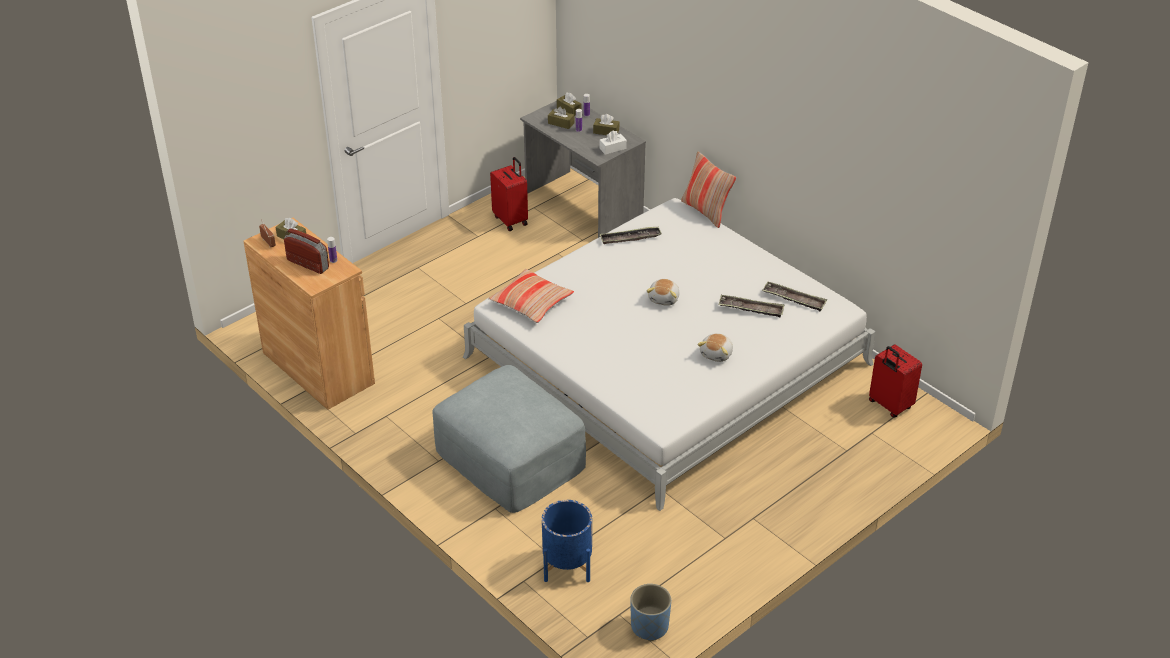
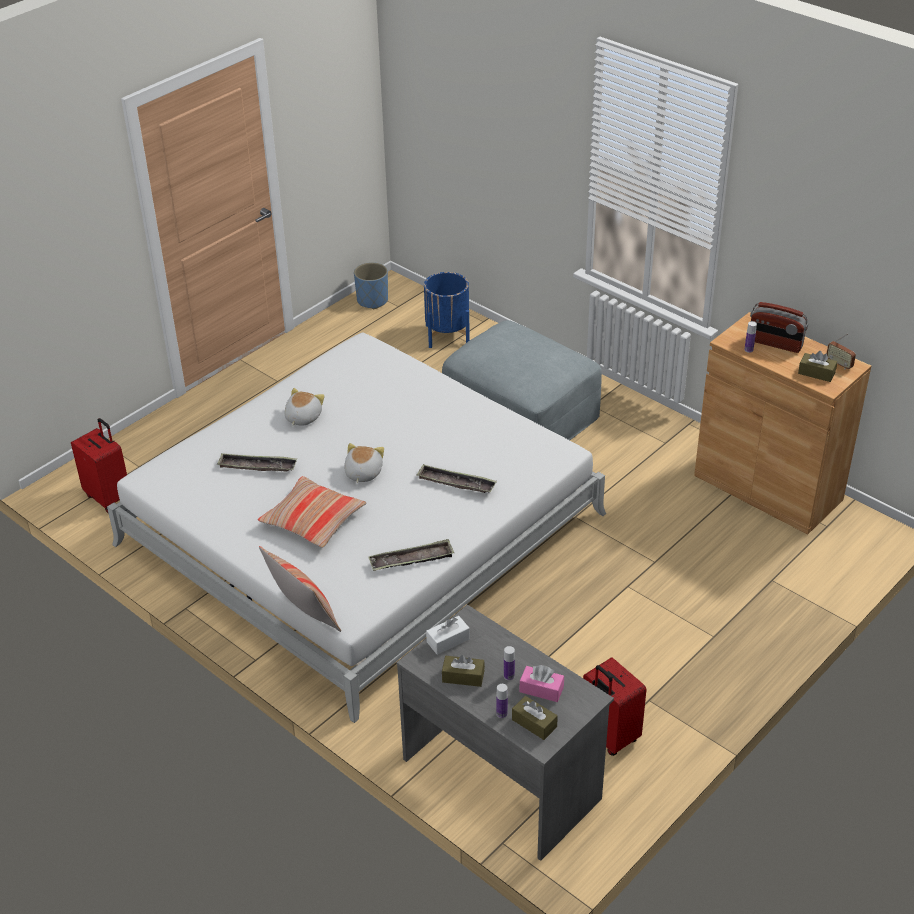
camera: 175 degrees right, 0 degrees up
(531, 302) = (524, 459): pillow -> pillow (313, 520)
(561, 123) = (541, 689): brown tissue box -> pink tissue box
(794, 299) = (202, 482): tray -> tray (456, 483)

